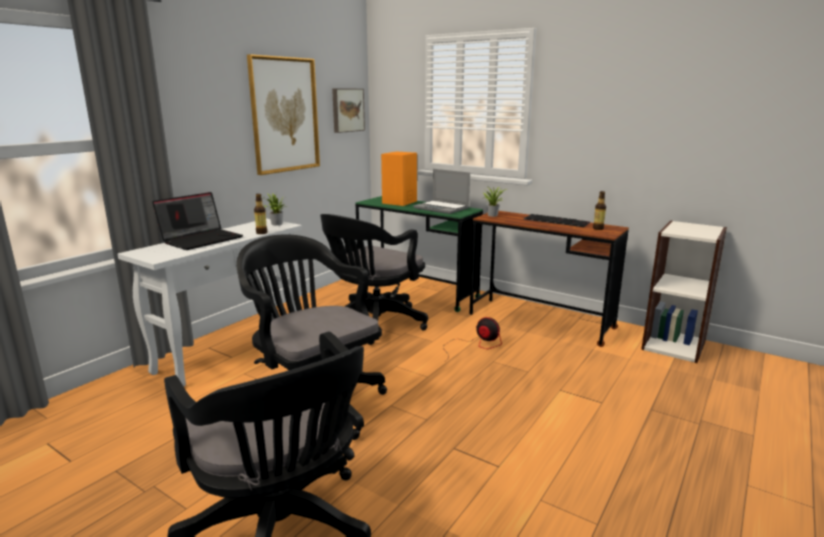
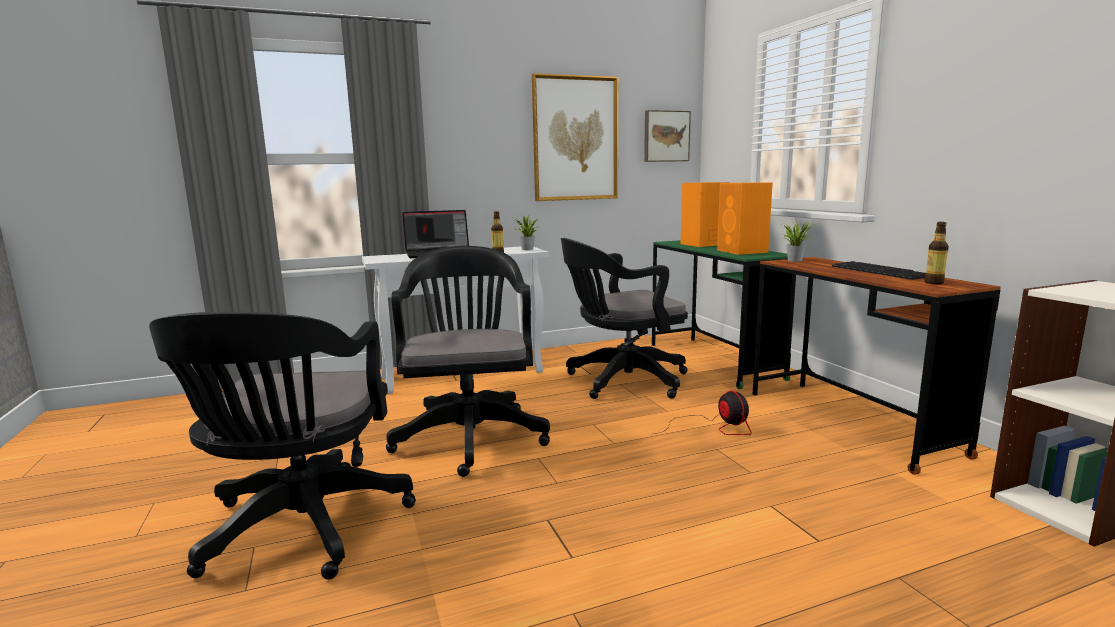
camera: 35 degrees right, 5 degrees down
(442, 208) = (742, 251): laptop -> orange speaker

